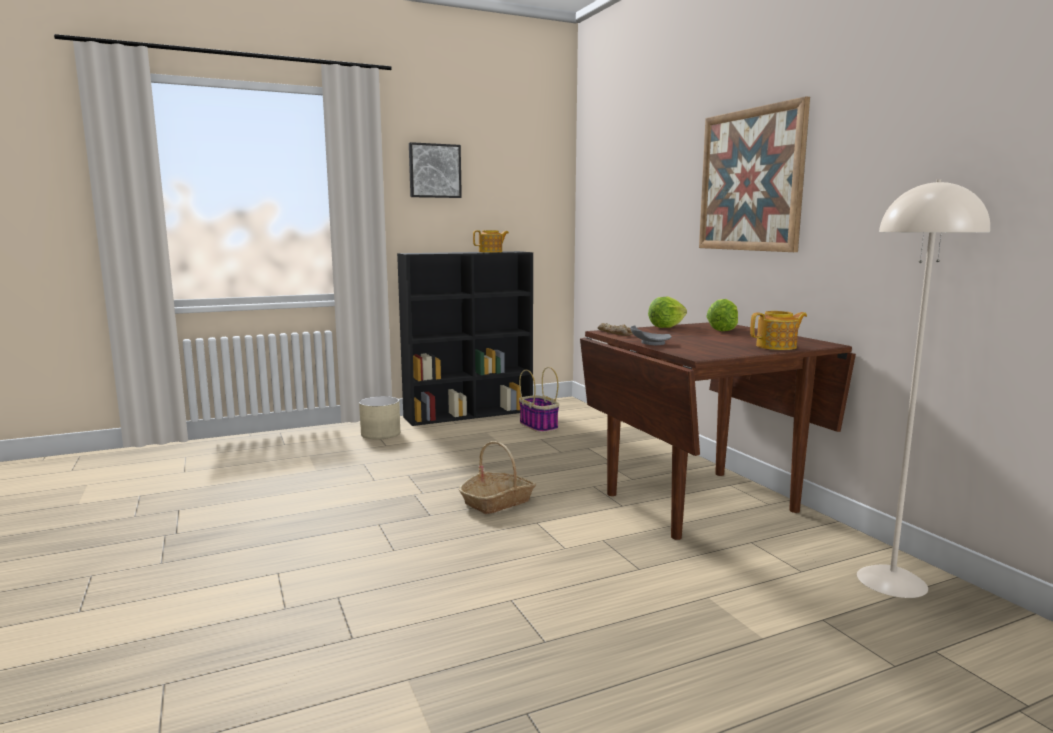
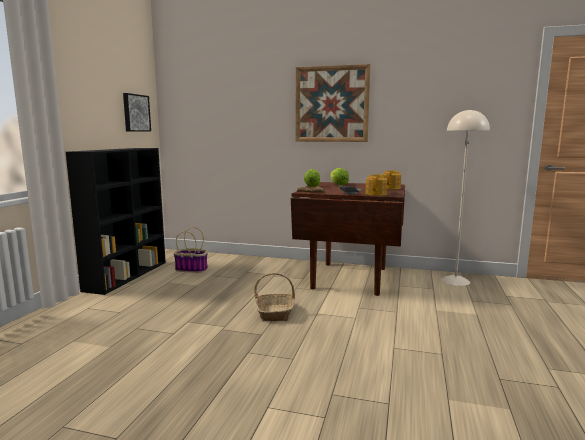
camera: 50 degrees left, 0 degrees up
(381, 433) = (93, 307): beige planter -> none
(434, 171) = (81, 82): picture -> picture (135, 113)
(491, 252) = (130, 148): teapot -> teapot (376, 194)

